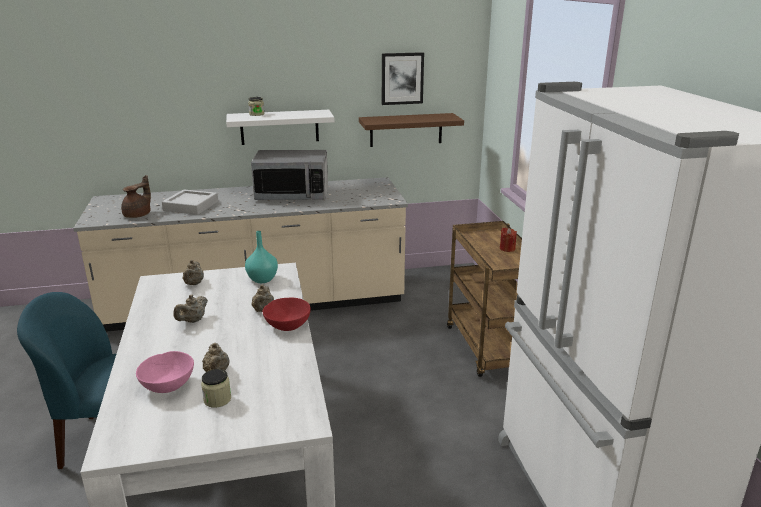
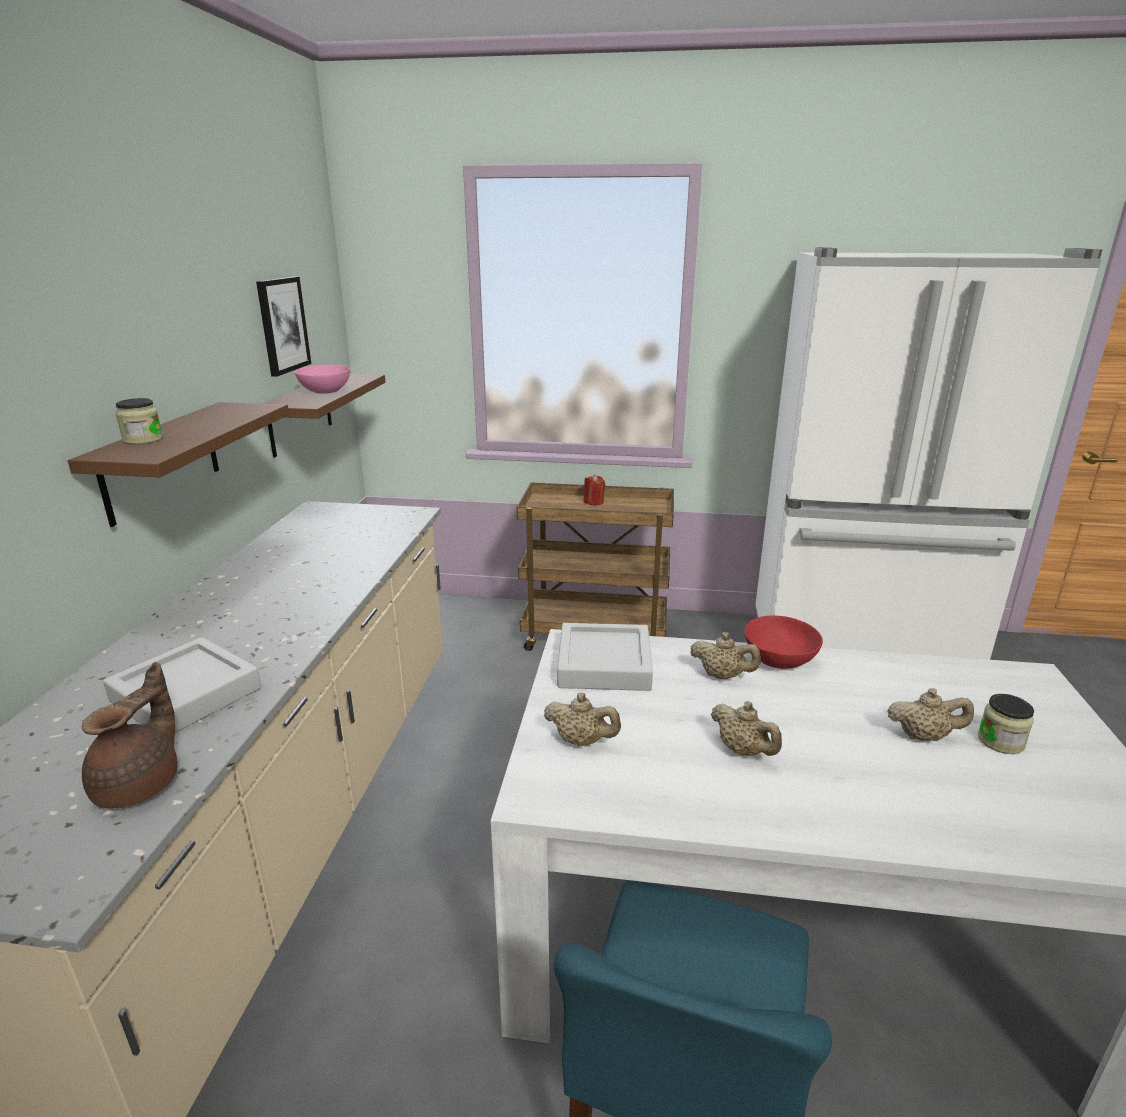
camera: 70 degrees left, 0 degrees up
(138, 215) = (141, 784): brown teapot -> brown teapot turned 60 degrees clockwise
(168, 385) = (972, 790): pink bowl -> pink bowl (325, 391)
(263, 279) = (604, 664): turquoise vase -> grey tray
(279, 127) = (161, 461): white shelf -> brown shelf
(292, 194) = (280, 577): microwave -> none

